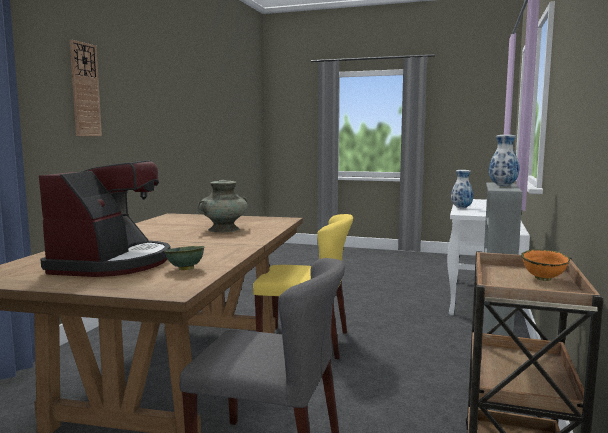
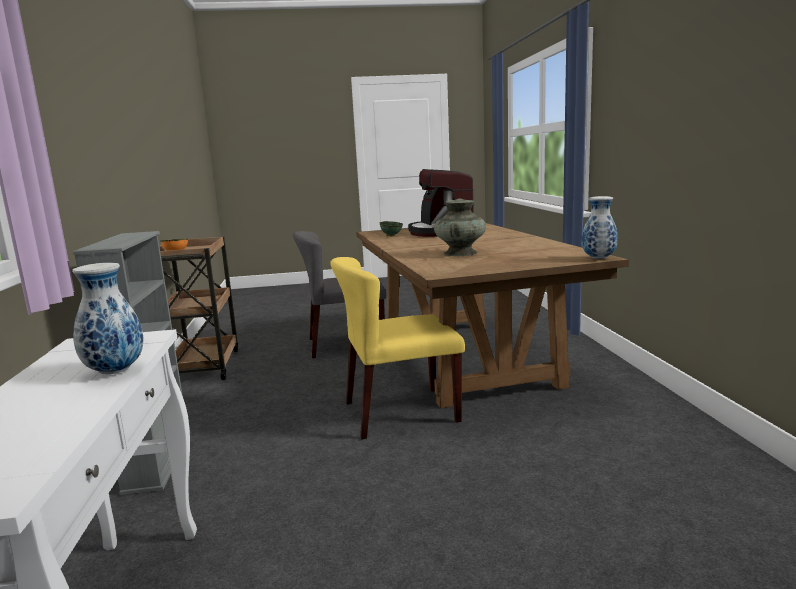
camera: 155 degrees right, 5 degrees up
(85, 90) = (660, 78): wall clock -> none
(503, 186) = (121, 238): vase -> vase (598, 258)

